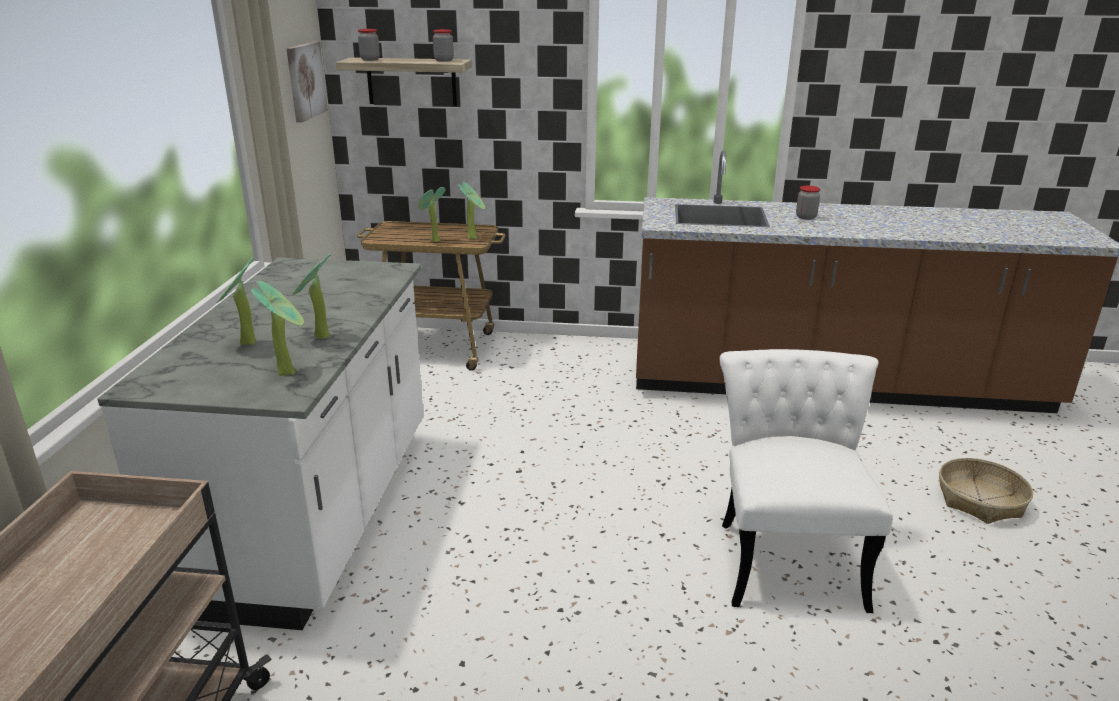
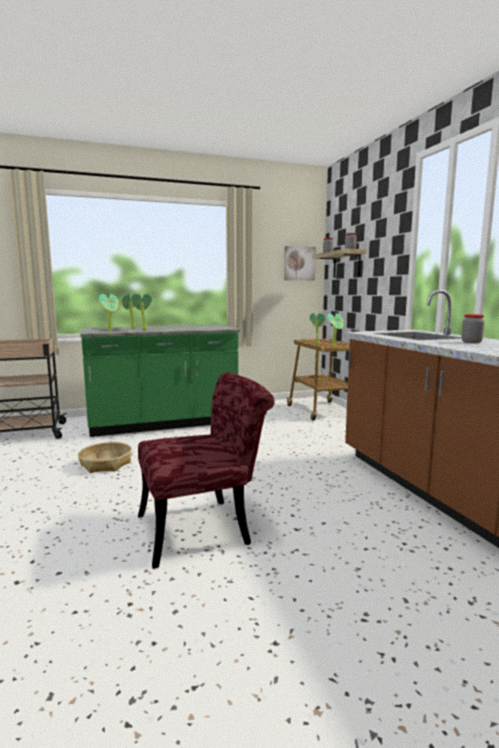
camera: 65 degrees right, 15 degrees down
(317, 512) = (163, 423): white counter -> green counter
(786, 553) = (205, 527): white chair -> red chair
(980, 500) = (383, 630): basket -> basket (106, 464)

